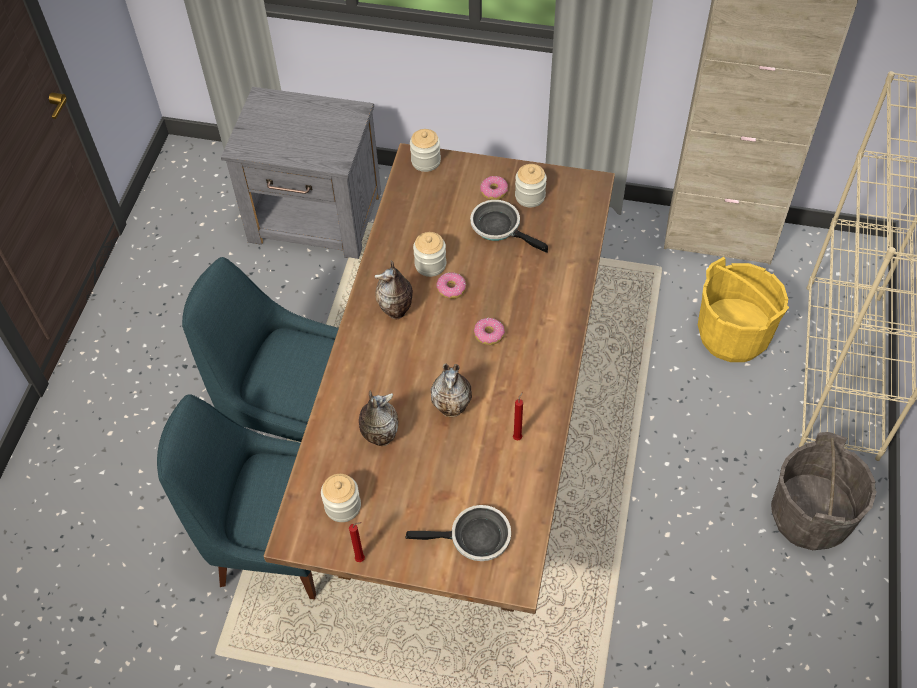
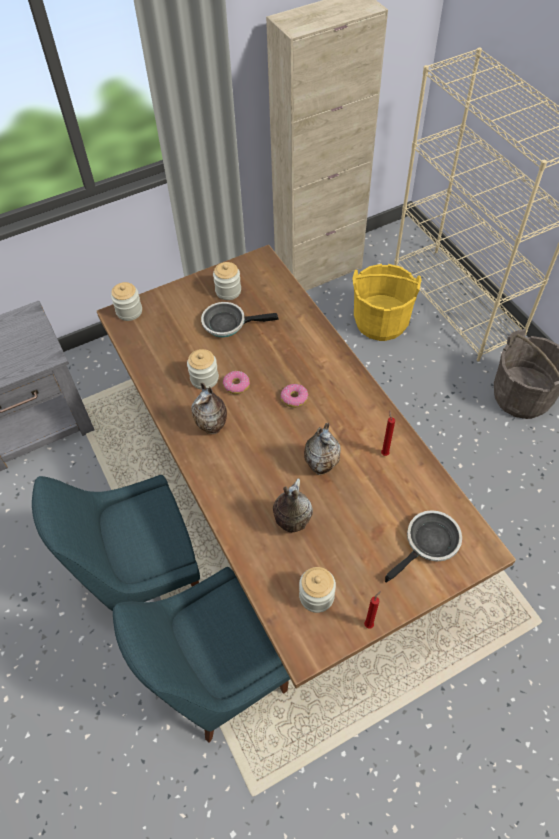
camera: 40 degrees left, 0 degrees up
(494, 191) = (199, 302): donut -> none

